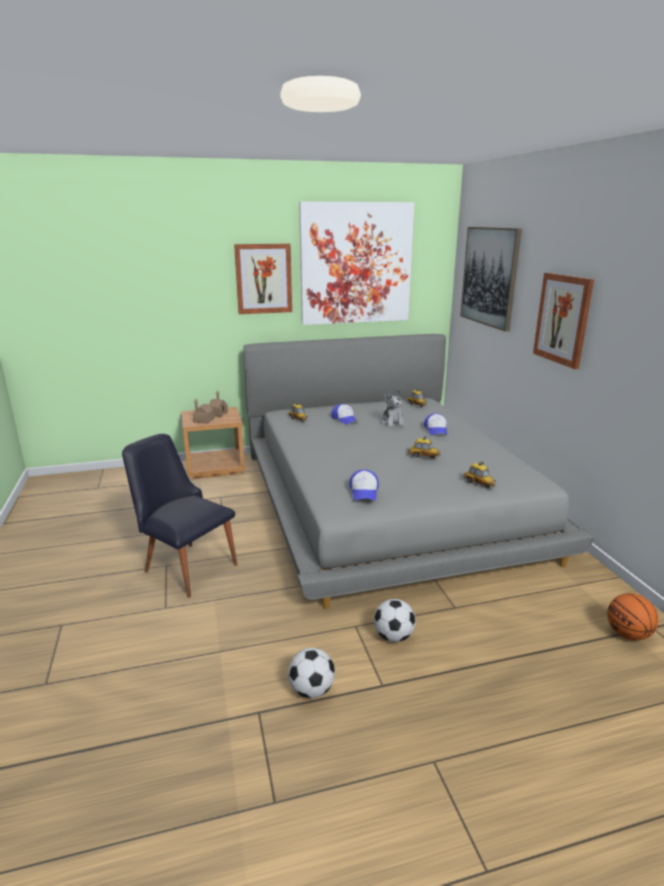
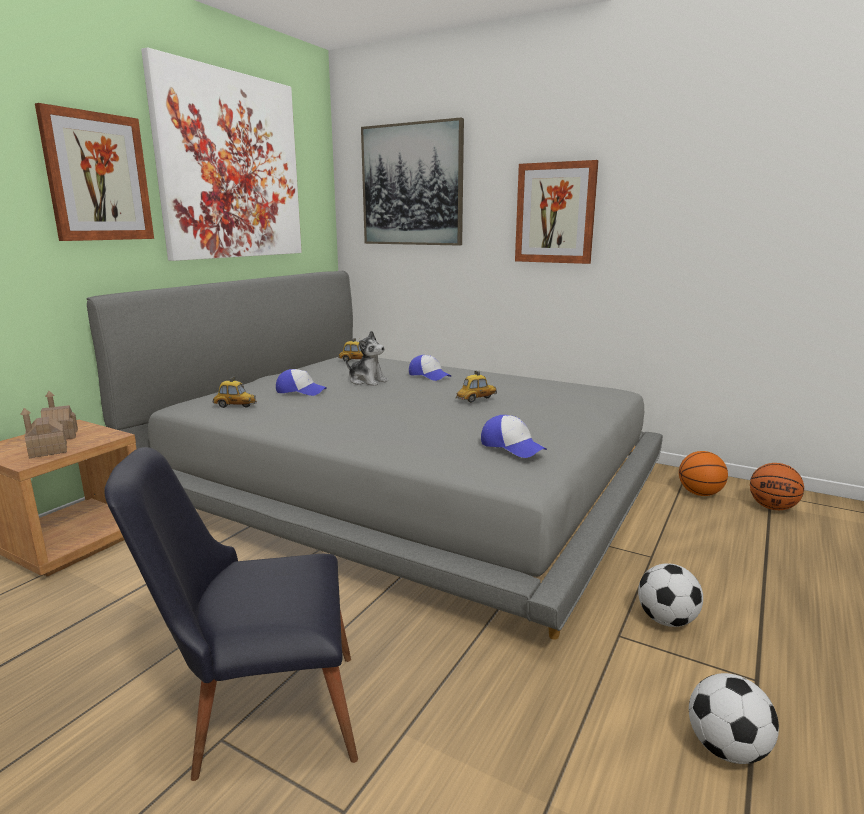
camera: 45 degrees left, 5 degrees down
(479, 484) = (579, 405): toy car -> none
(584, 595) = (700, 493): none -> basketball

